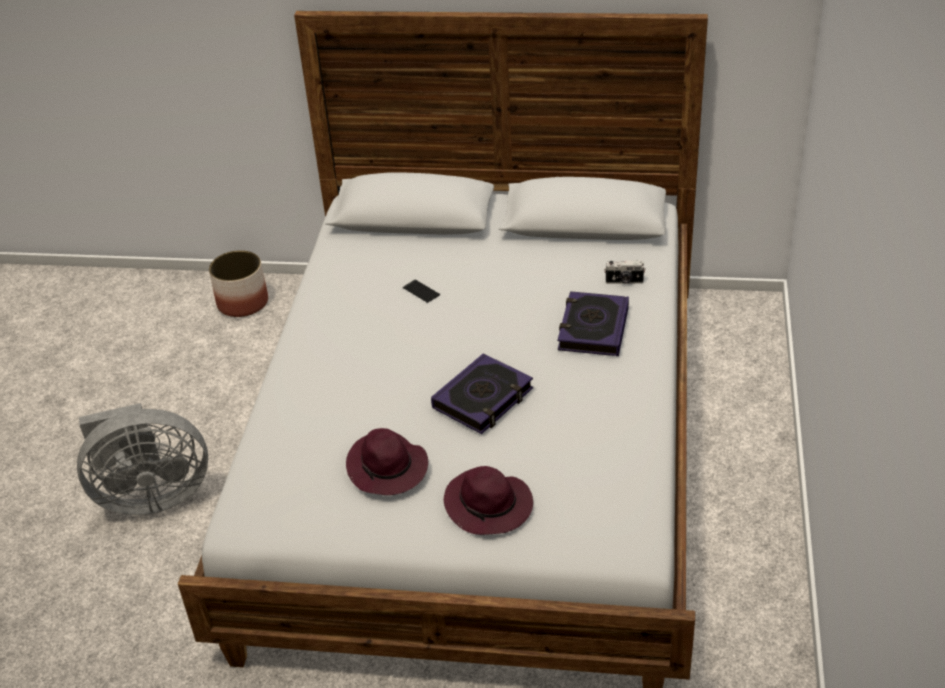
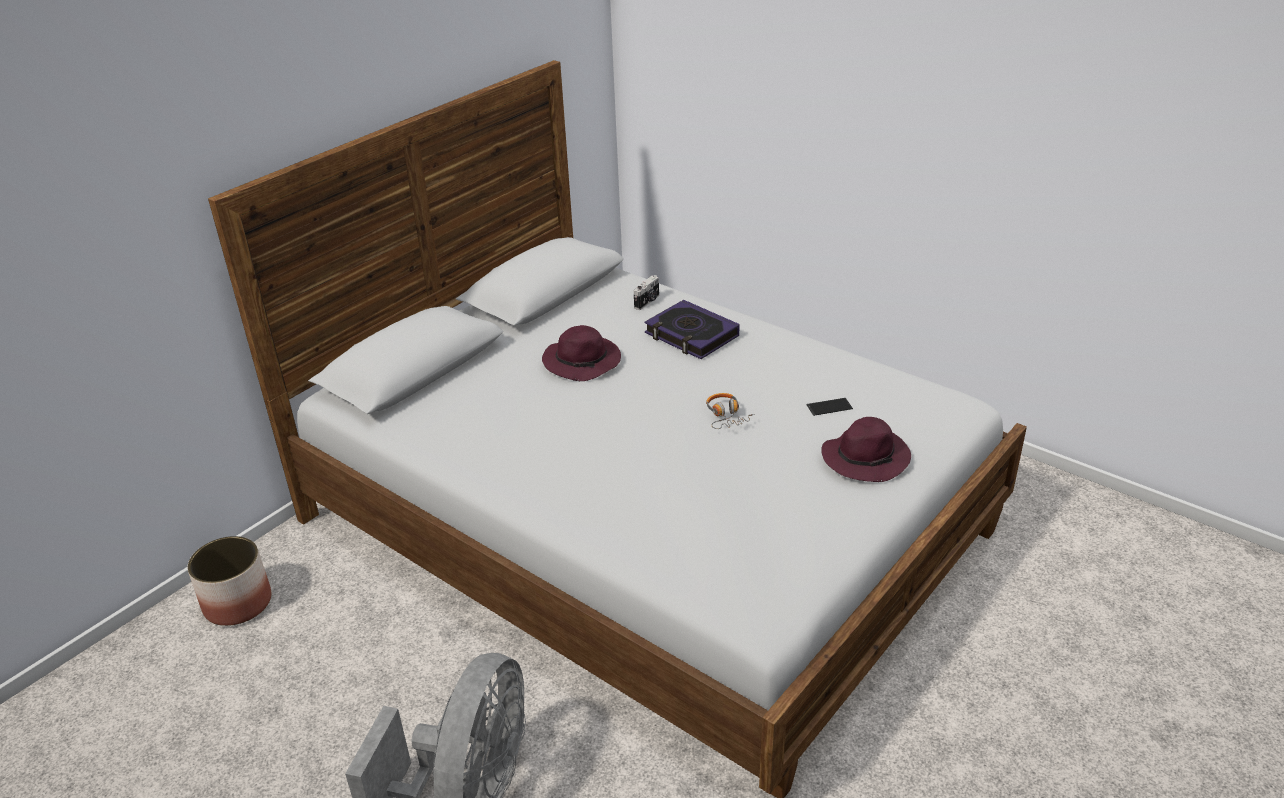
camera: 60 degrees left, 5 degrees down
(388, 468) = (773, 495): purple hat -> purple hat (583, 362)
(421, 291) = (535, 400): phone -> phone (829, 407)
(483, 399) = (726, 416): book -> headphones

